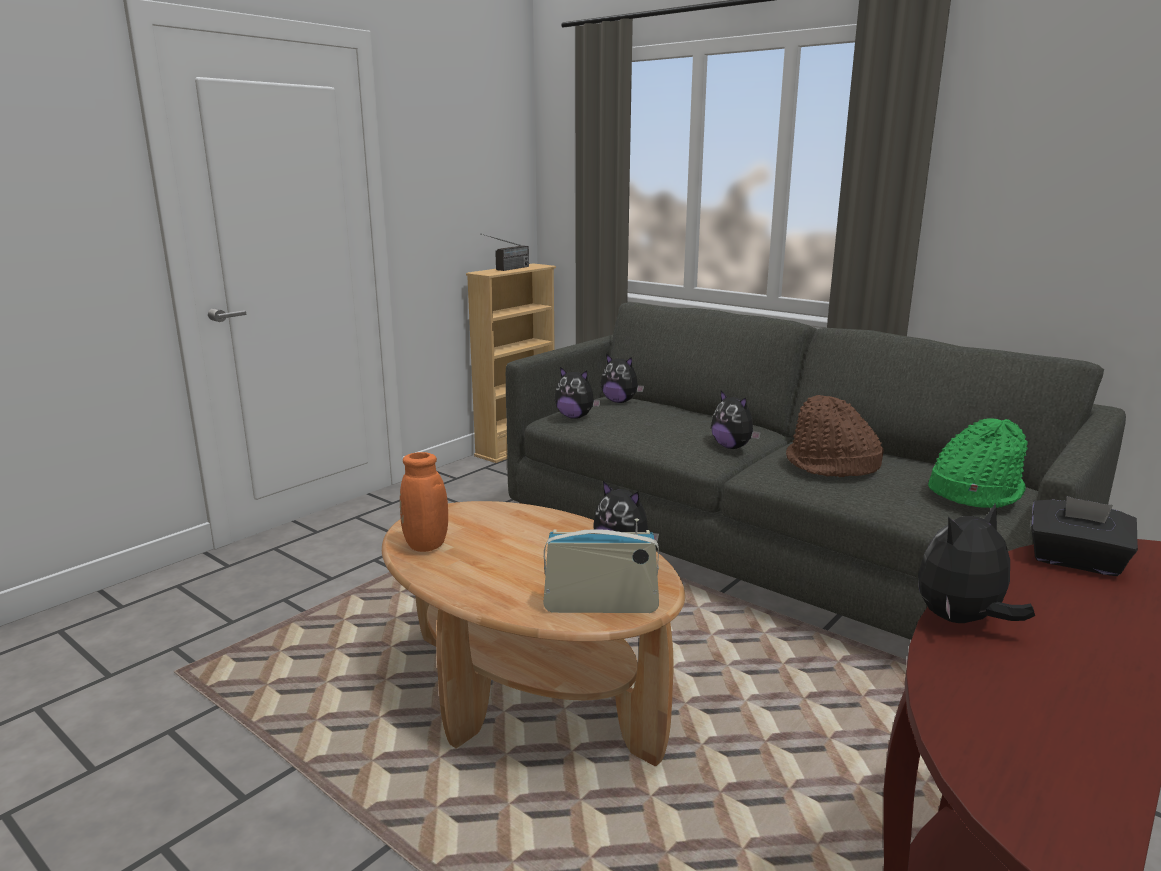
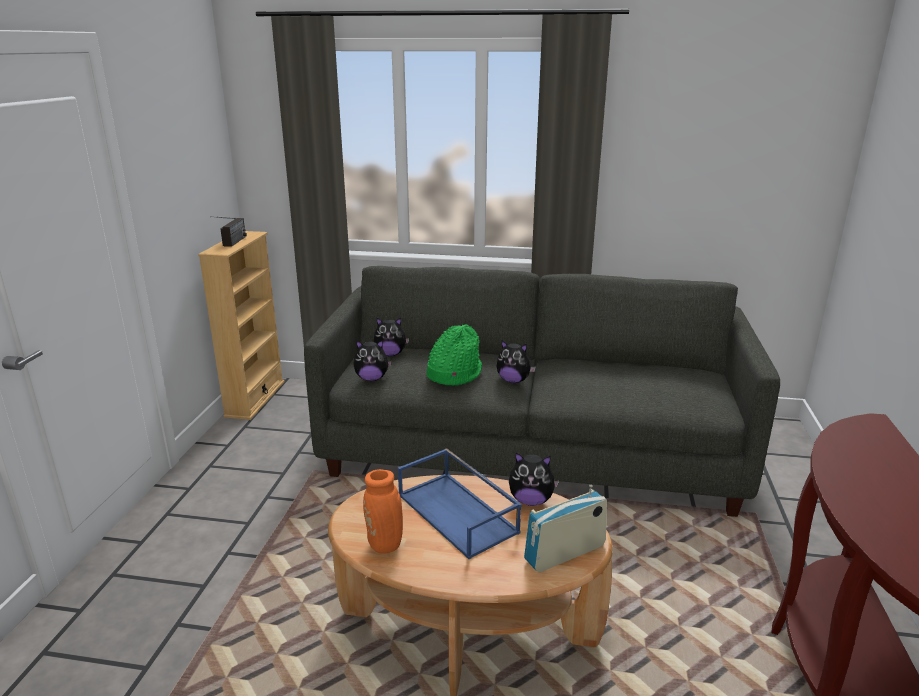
camera: 30 degrees left, 5 degrees up
(530, 542) = (459, 513): none -> blue tray
(831, 466) = (596, 384): brown hat -> none
(961, 621) = (852, 509): plush toy -> none
(973, 492) = (692, 385): green hat -> green hat (453, 373)
(1075, 561) = (848, 443): black tissue box -> none

